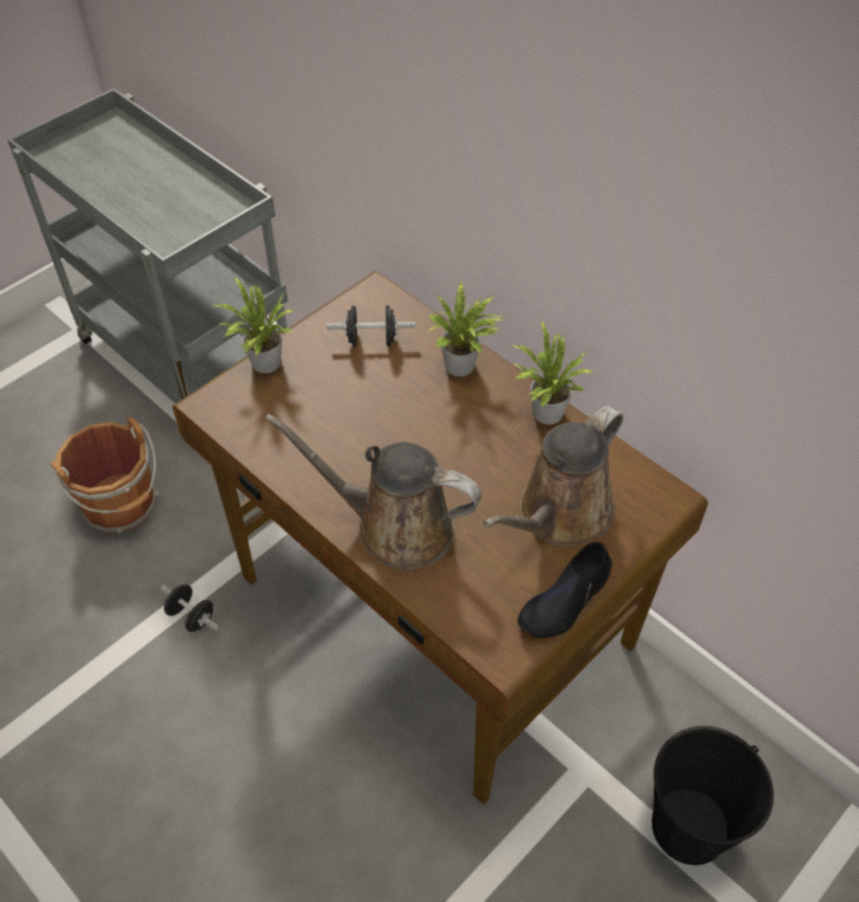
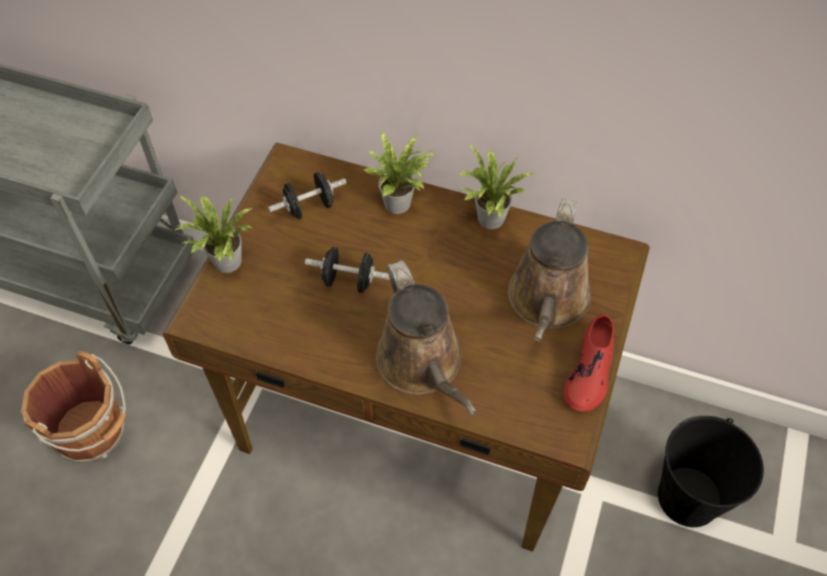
camera: 25 degrees left, 5 degrees up
(191, 616) = (211, 504): black dumbbell -> black dumbbell (348, 281)
(395, 526) = (422, 365): brown watering can -> brown watering can turned 105 degrees counterclockwise
(565, 600) = (590, 371): black shoe -> red shoe

